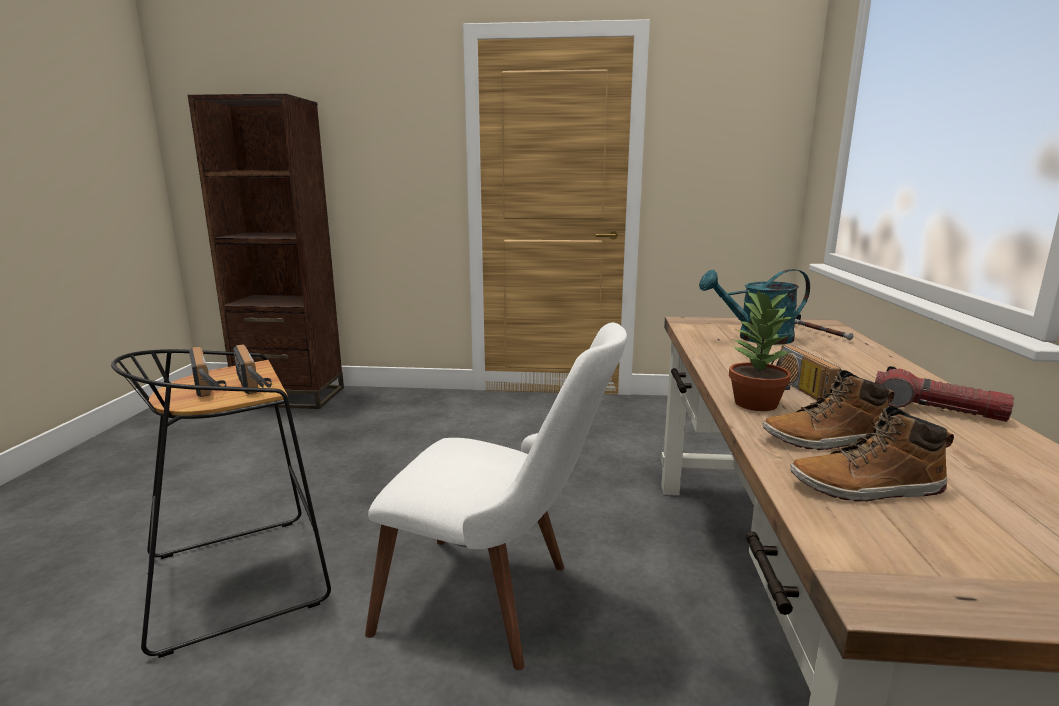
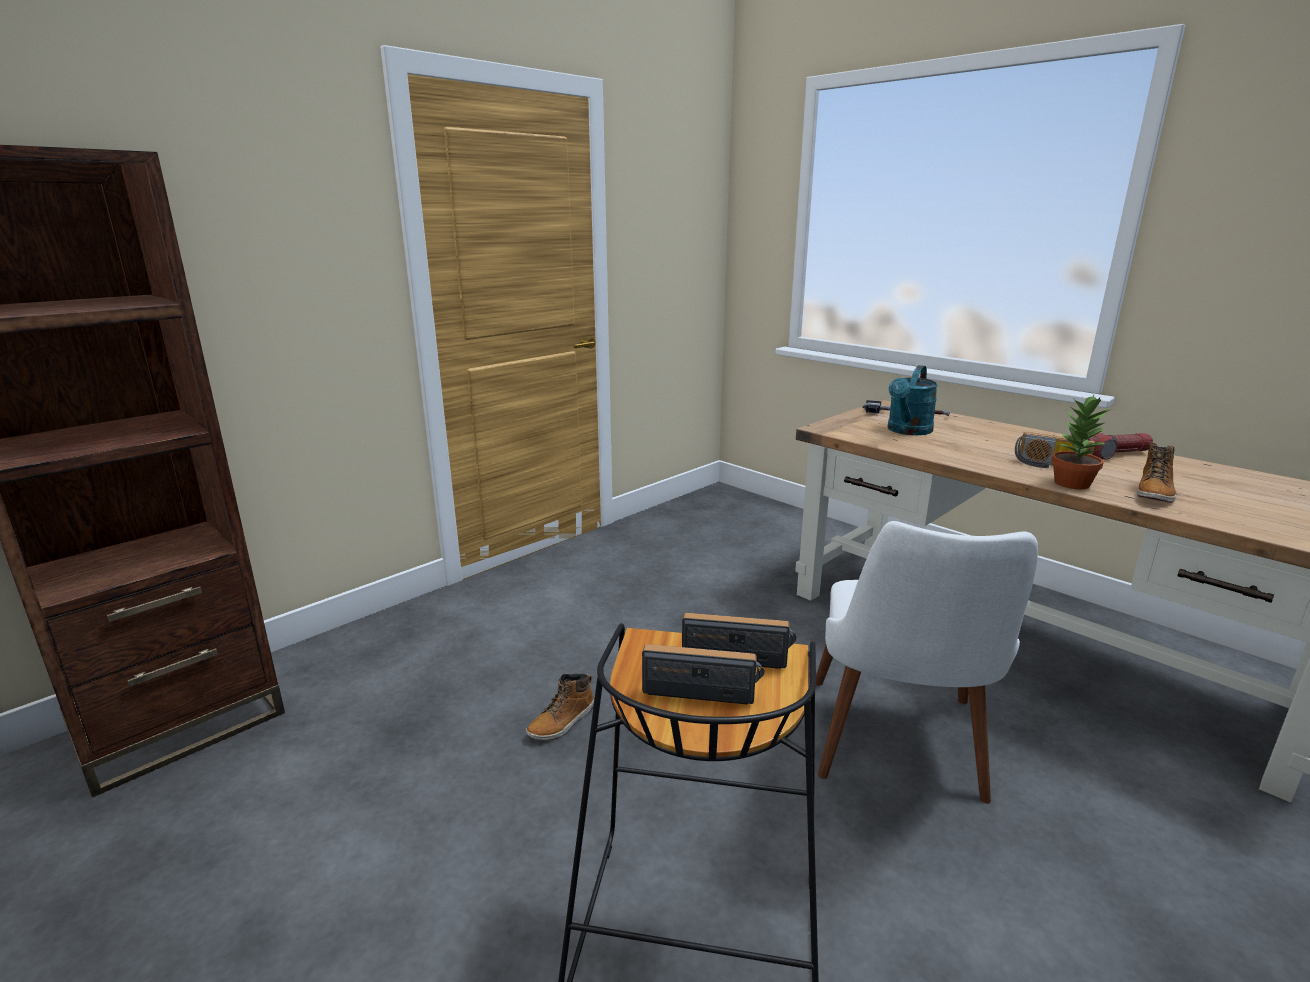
camera: 50 degrees left, 5 degrees up
(499, 601) = (898, 754): white chair -> white chair turned 135 degrees clockwise
(867, 488) = (1238, 512): boot -> boot (562, 722)

